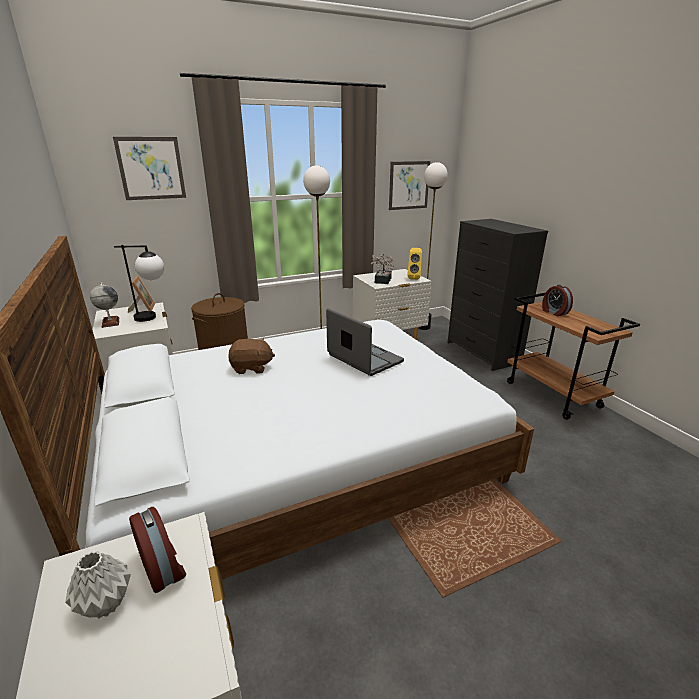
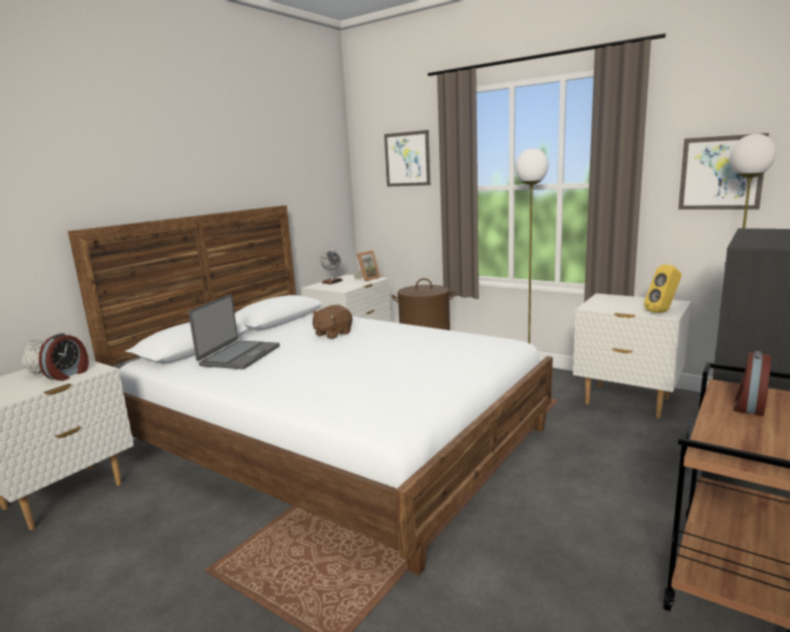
camera: 60 degrees right, 10 degrees down
(154, 317) = (356, 285): table lamp -> none
(251, 368) = (332, 334): brown plush toy -> brown plush toy turned 75 degrees clockwise
(364, 359) = (402, 358): laptop -> laptop (239, 356)
(382, 281) = (608, 305): potted plant -> none

